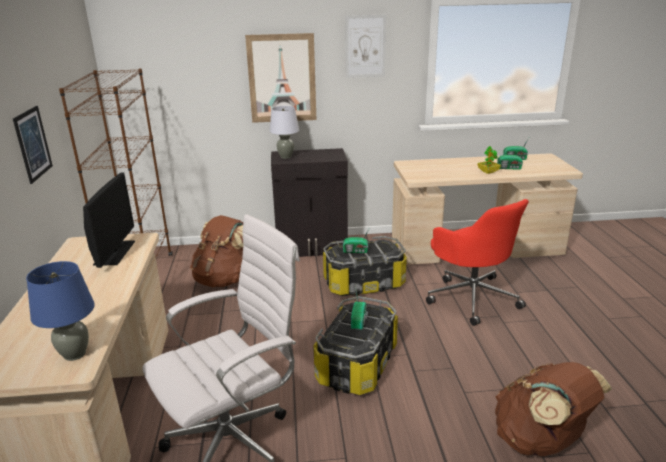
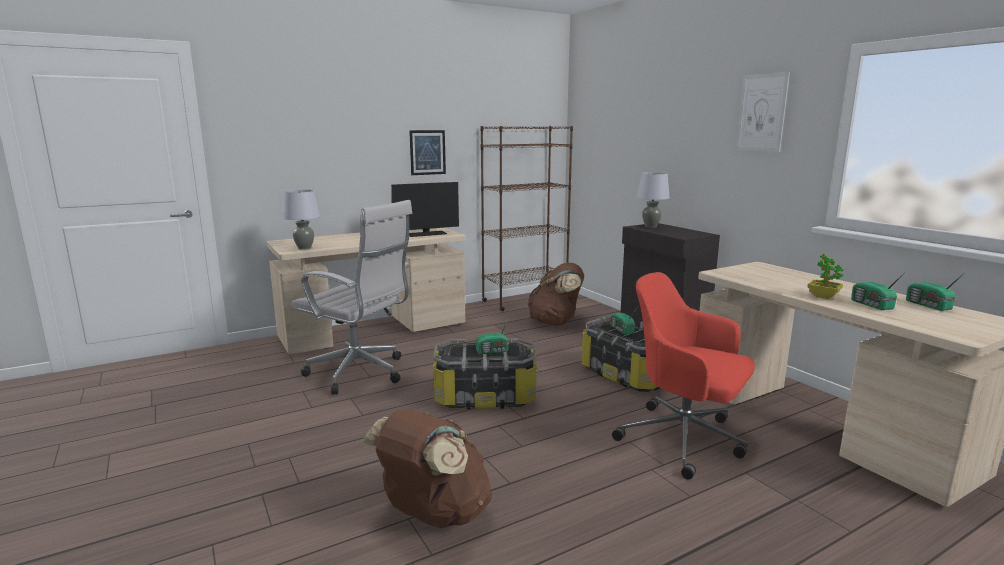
camera: 65 degrees right, 10 degrees down
(74, 354) = (304, 248): blue table lamp -> grey table lamp
(282, 78) = (678, 146): picture -> none
(471, 297) = (684, 440): red office chair -> red office chair turned 90 degrees clockwise

